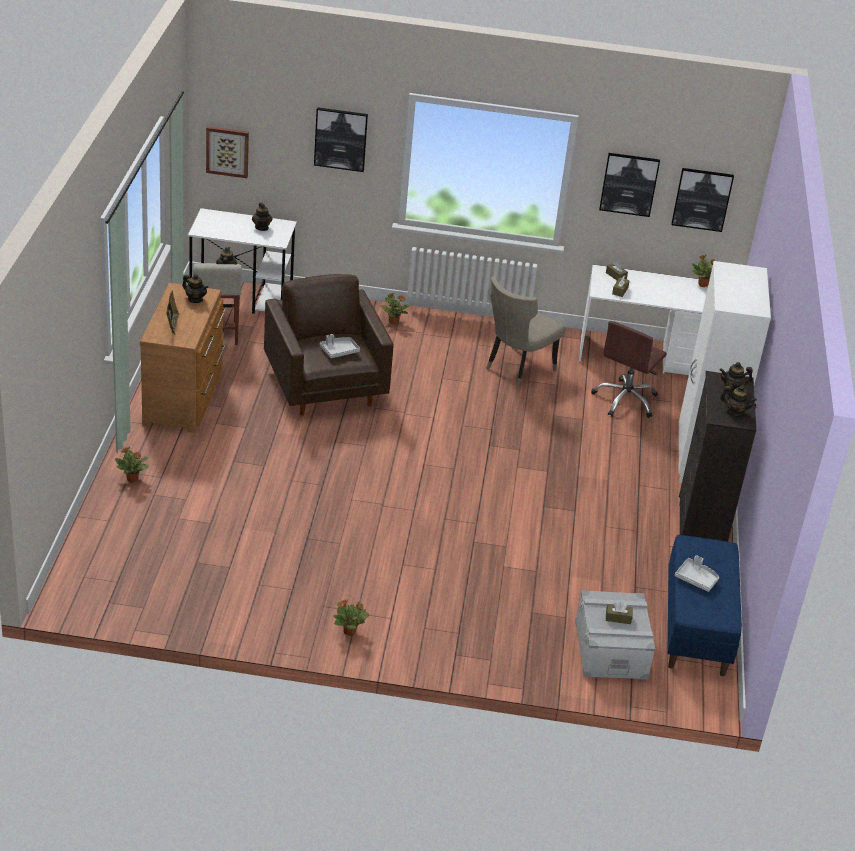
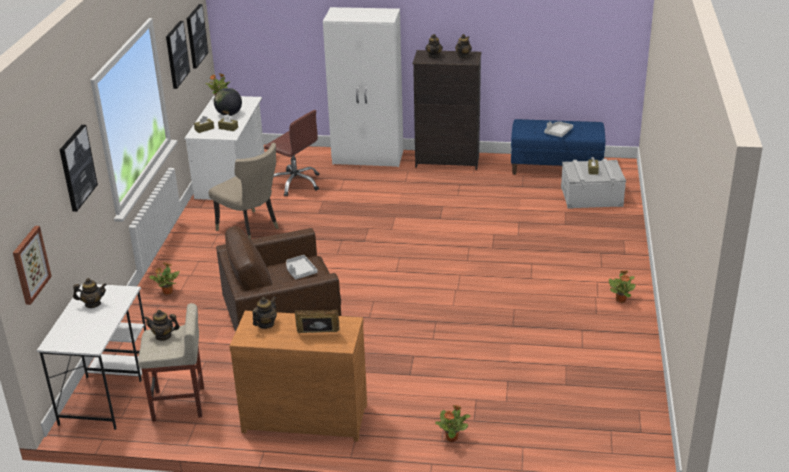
camera: 85 degrees left, 5 degrees down
(657, 291) = (229, 114): none -> globe

